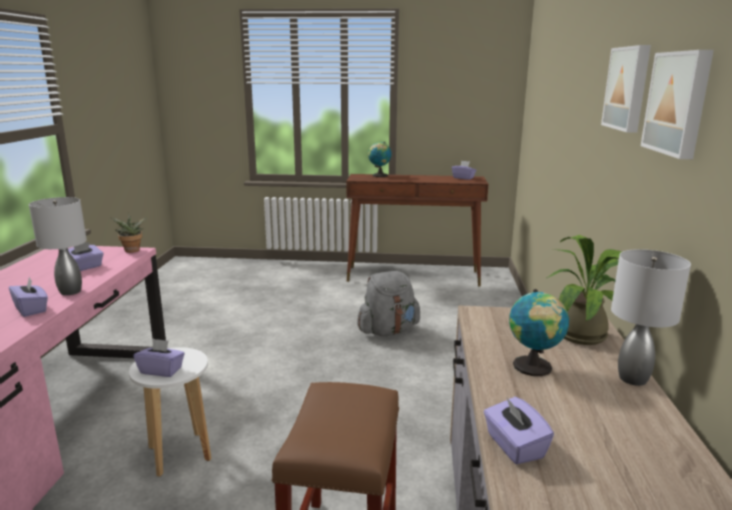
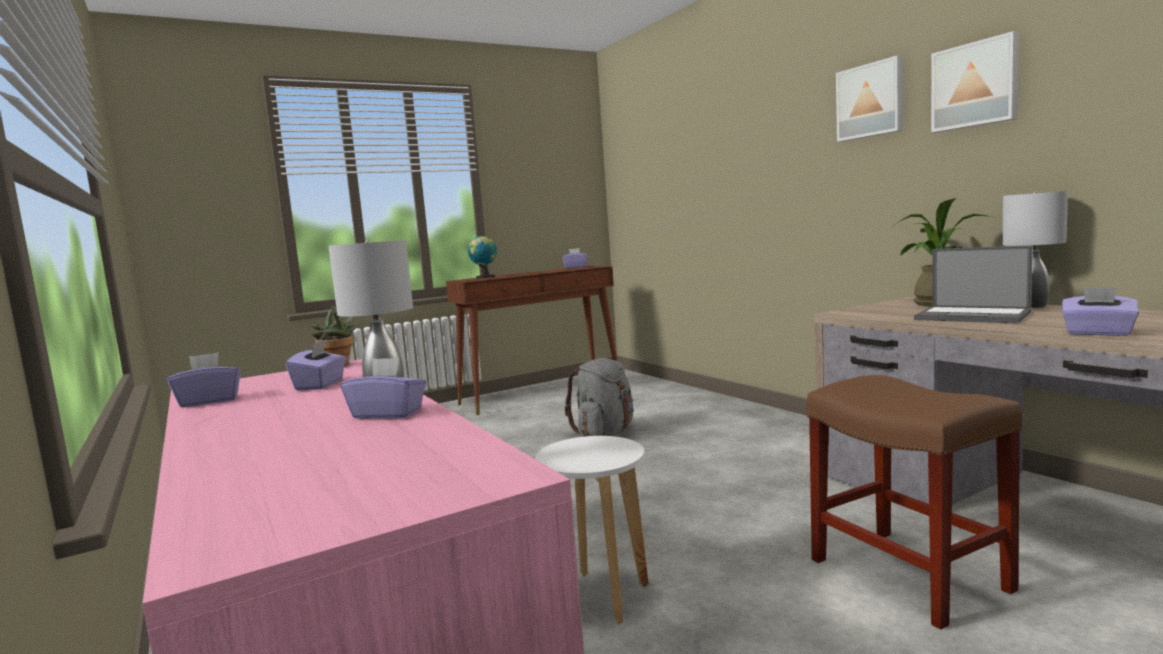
camera: 35 degrees left, 10 degrees down
(161, 370) = (596, 457): purple tissue box -> purple tissue box (210, 401)
(534, 368) = (974, 316): globe -> laptop

